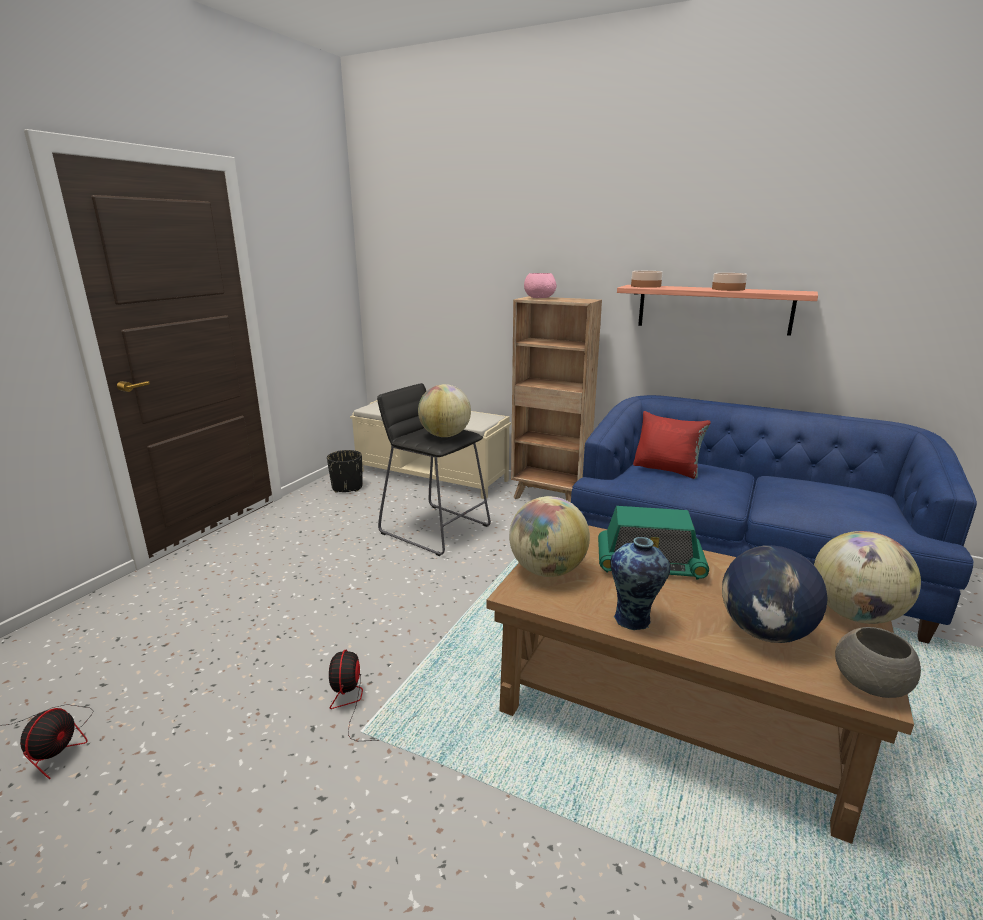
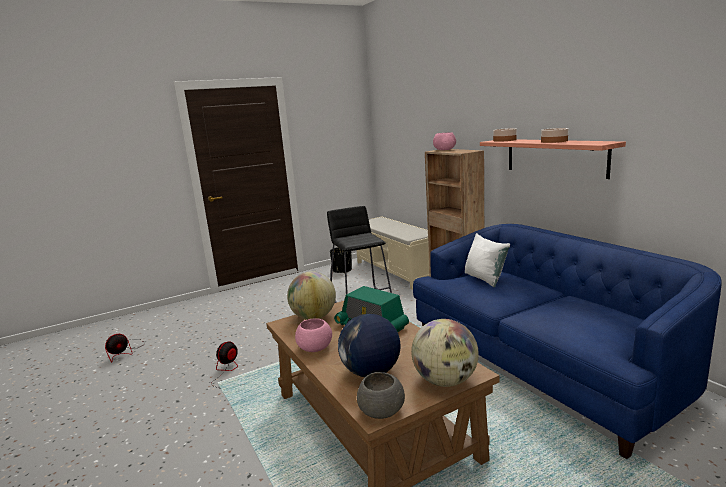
camera: 35 degrees right, 5 degrees down
(445, 435) = (360, 239): globe -> none
(634, 620) = (315, 348): vase -> pink bowl
(667, 469) = (485, 278): red pillow -> white pillow

